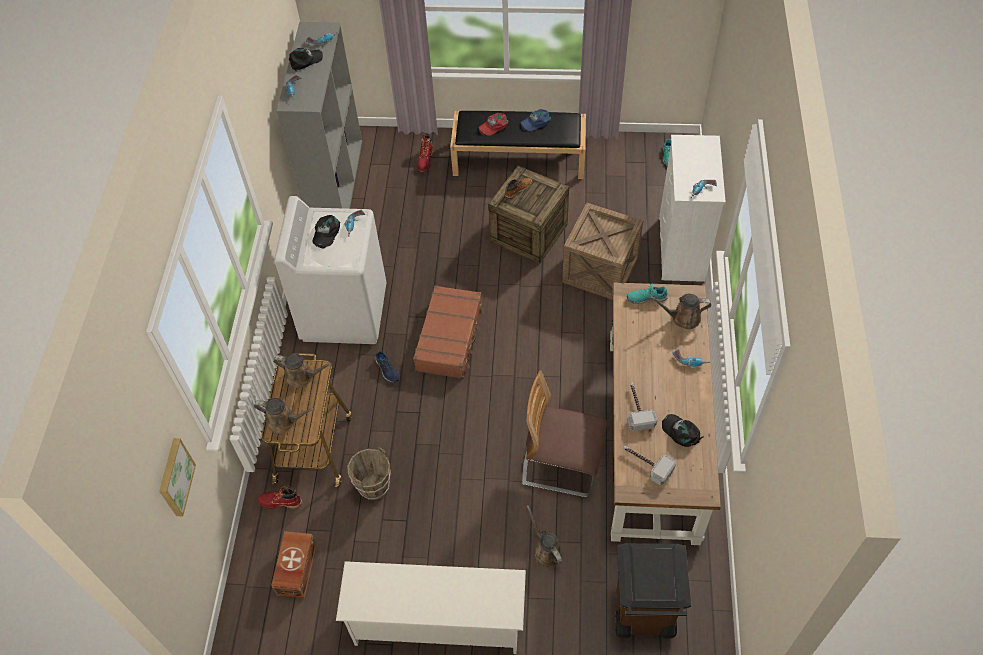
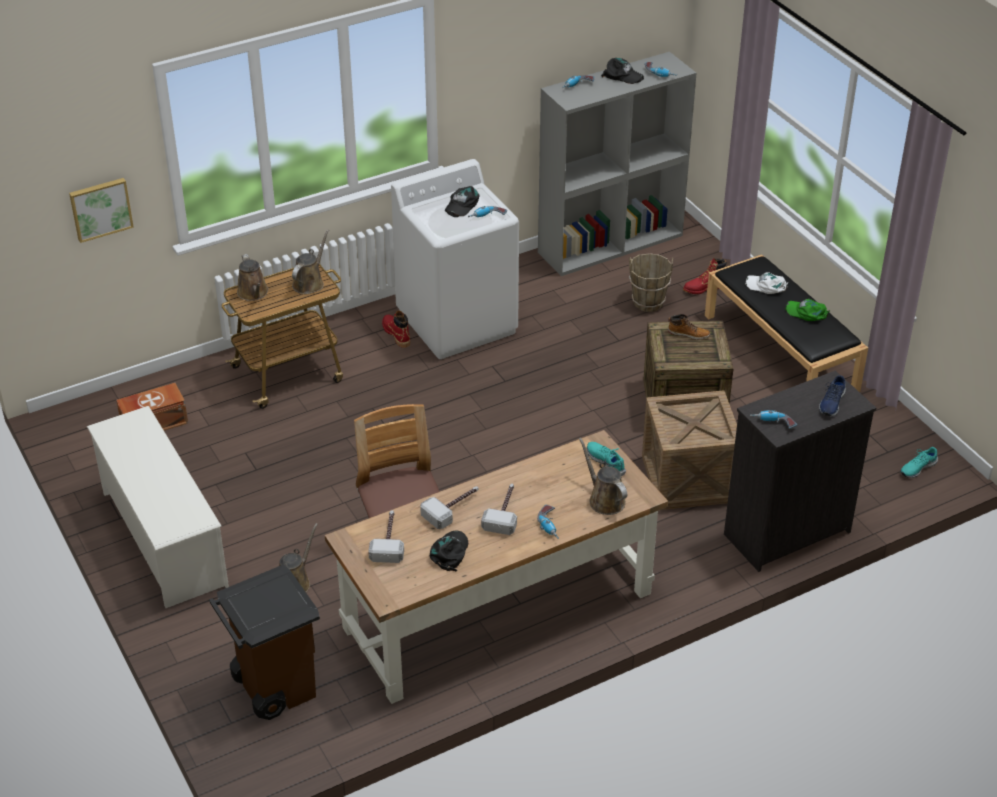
camera: 55 degrees right, 15 degrees down
(280, 502) = (215, 380): red boot -> red boot (396, 334)
(302, 376) = (310, 283): brown watering can -> brown watering can turned 135 degrees counterclockwise
(326, 233) = (461, 205): black cap -> black cap turned 45 degrees counterclockwise
(373, 487) = (276, 431): brown bucket -> brown bucket (648, 302)
(387, 370) = (414, 381): blue shoe -> blue shoe (831, 403)
(450, 338) = (492, 405): brown suitcase -> none
(493, 126) = (766, 286): red cap -> white cap
(536, 122) = (807, 312): blue cap -> green cap
(660, 380) = (504, 512): none -> hammer
(680, 249) = (785, 533): white dresser -> black dresser

